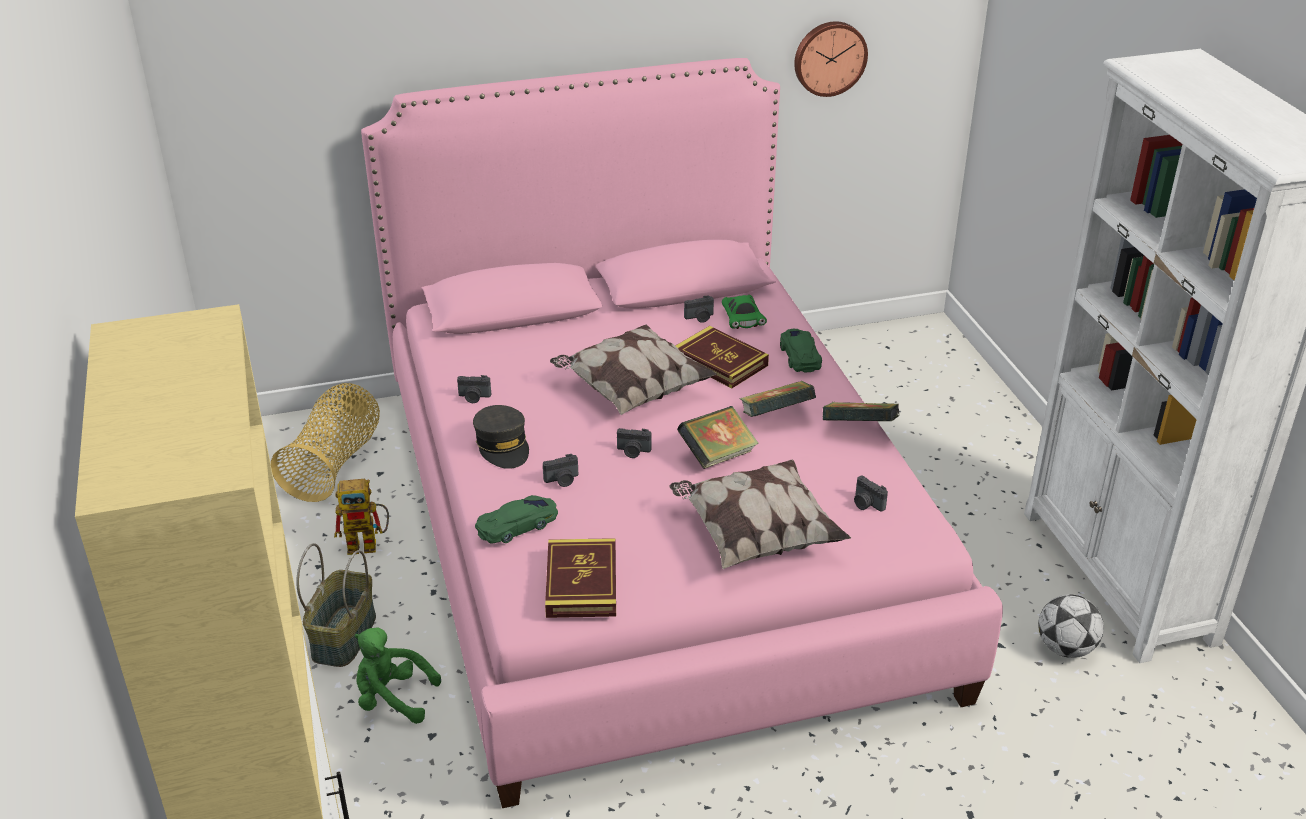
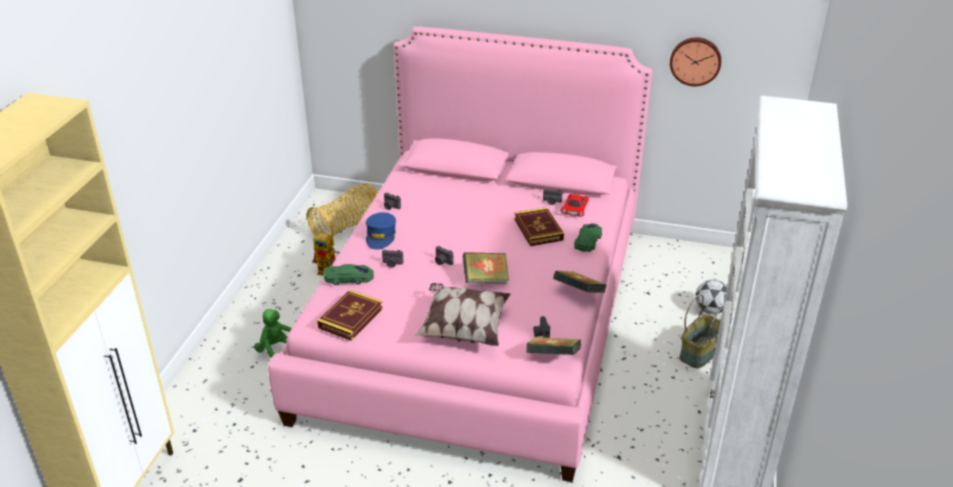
camera: 30 degrees right, 0 degrees up
(343, 635) = (282, 313): basket -> basket (700, 352)
(503, 446) = (381, 236): grey cap -> blue cap
(632, 390) = (474, 229): pillow -> none
(742, 320) = (574, 210): green toy car -> red toy car
(776, 417) = (538, 270): book -> book (553, 358)
(1065, 648) = (658, 475): football -> football (710, 310)

